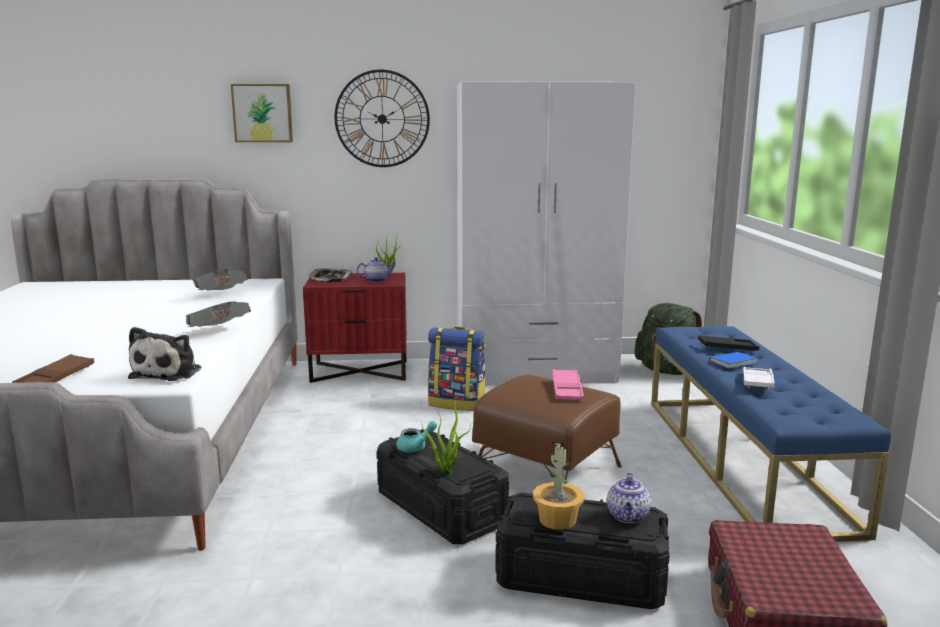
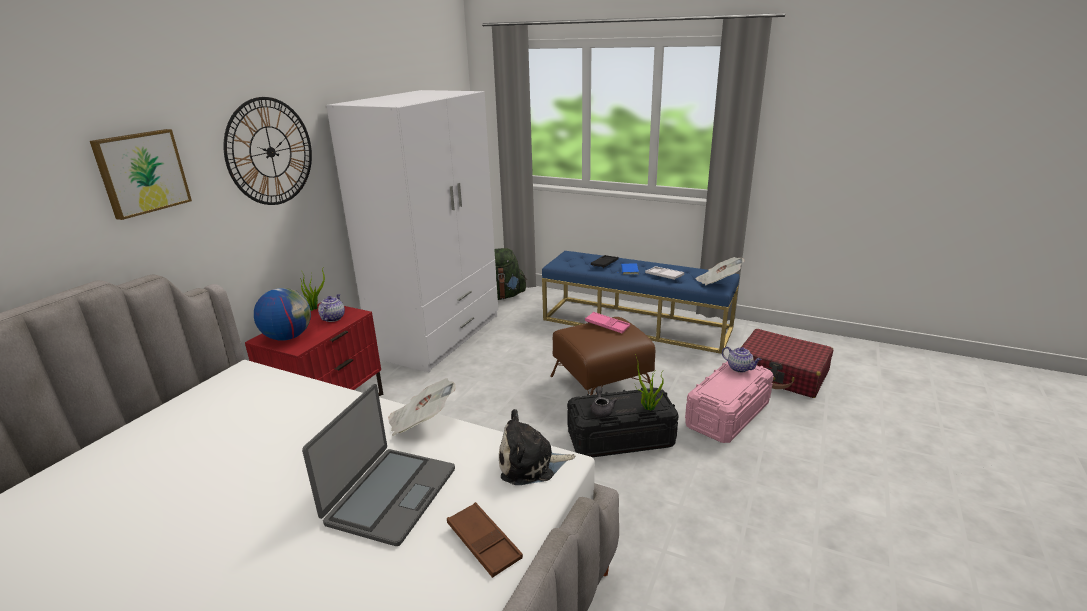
camera: 60 degrees left, 10 degrees up
(113, 344) = (390, 495): none -> laptop
(169, 372) = (531, 464): plush toy -> plush toy turned 135 degrees clockwise
(222, 295) = (265, 404): newspaper -> newspaper (718, 282)
(330, 279) = (288, 337): tray -> globe
(416, 447) = (601, 410): turquoise teapot -> grey teapot
(457, 403) = (460, 384): backpack -> none
(557, 520) = (732, 389): potted plant -> none
(581, 578) = (728, 415): black storage box -> pink storage box

